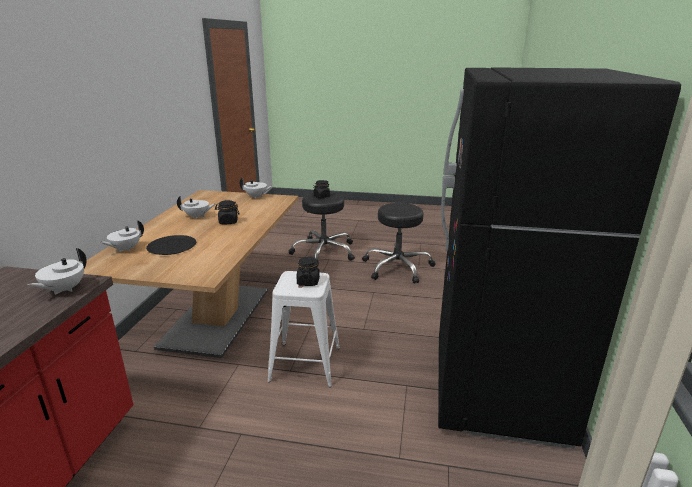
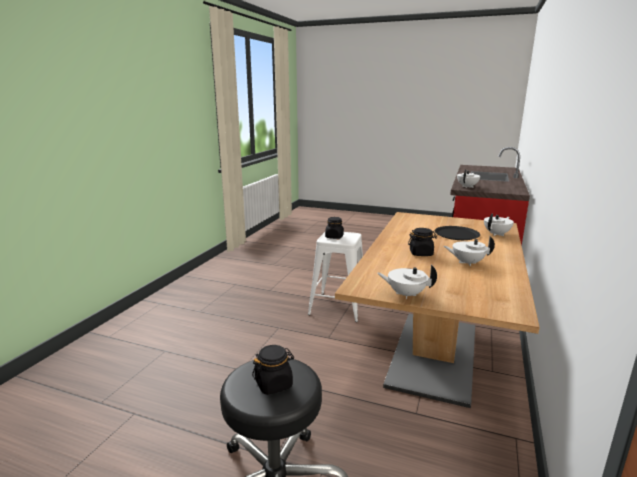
camera: 170 degrees left, 5 degrees down
(397, 267) = (168, 416): black stool -> none
(497, 389) = (213, 284): black fridge -> none

